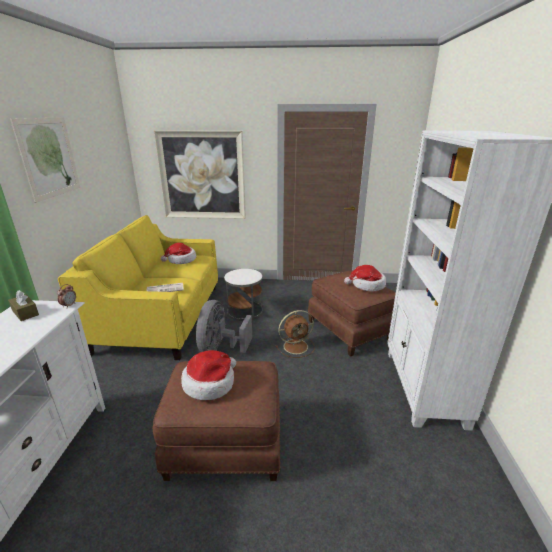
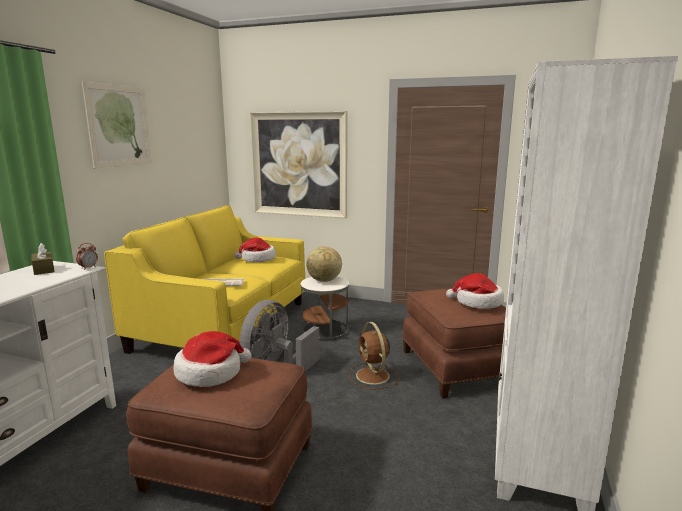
camera: 15 degrees right, 10 degrees down
(242, 274) = (324, 281): none -> globe
(296, 346) = (373, 376): brown fan -> brown fan turned 75 degrees clockwise

